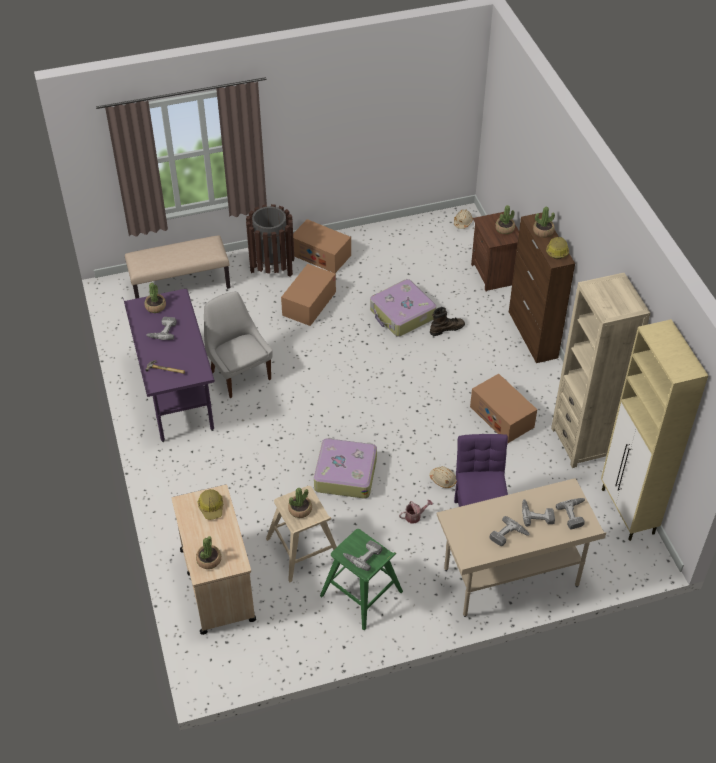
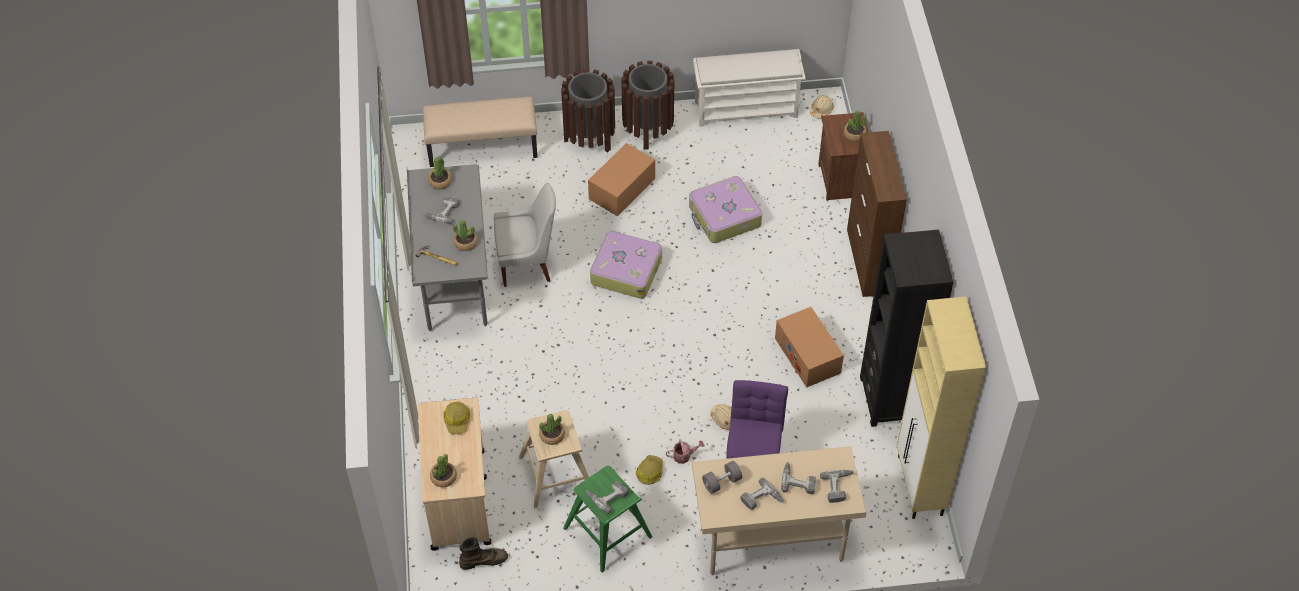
camera: 10 degrees right, 5 degrees up
(177, 397) = (454, 281): purple desk -> grey desk
(239, 374) = (527, 263): white chair -> white chair turned 105 degrees clockwise
(321, 255) = (648, 130): cardboard box -> brown trash can
(345, 473) = (619, 396): suitcase -> suitcase (626, 270)
(400, 229) = (747, 109): none -> white shoe rack
(446, 328) = (771, 241): brown boot -> brown boot (483, 560)
(468, 526) = (722, 482): none -> grey dumbbell
(543, 231) = (881, 155): potted plant -> potted plant (466, 243)
(557, 250) = (890, 181): hard hat -> hard hat (649, 472)
(582, 442) = (890, 399): beige bookcase -> black bookcase

